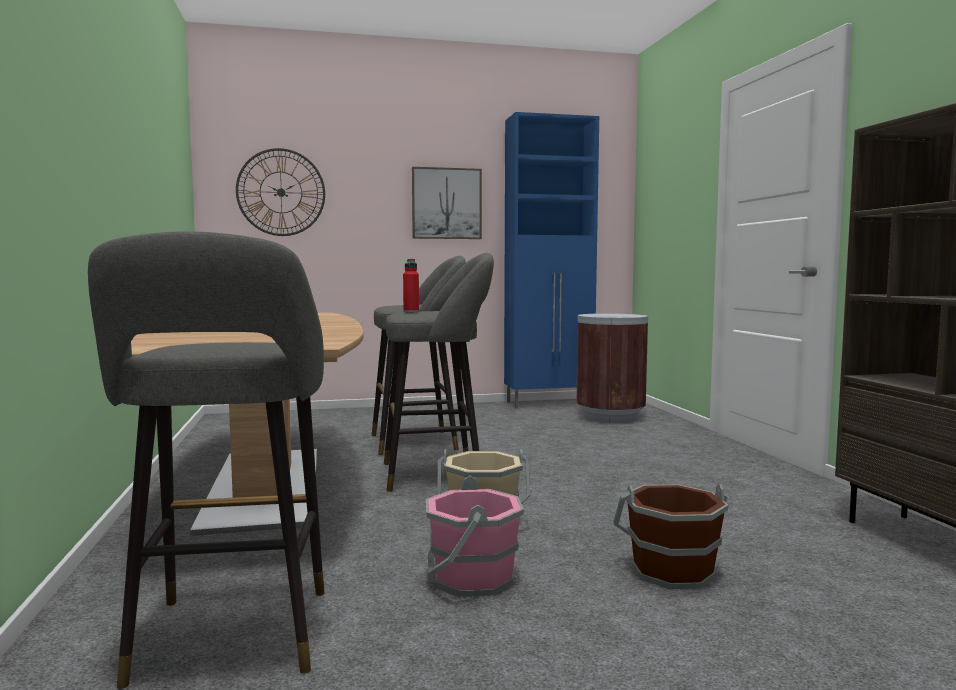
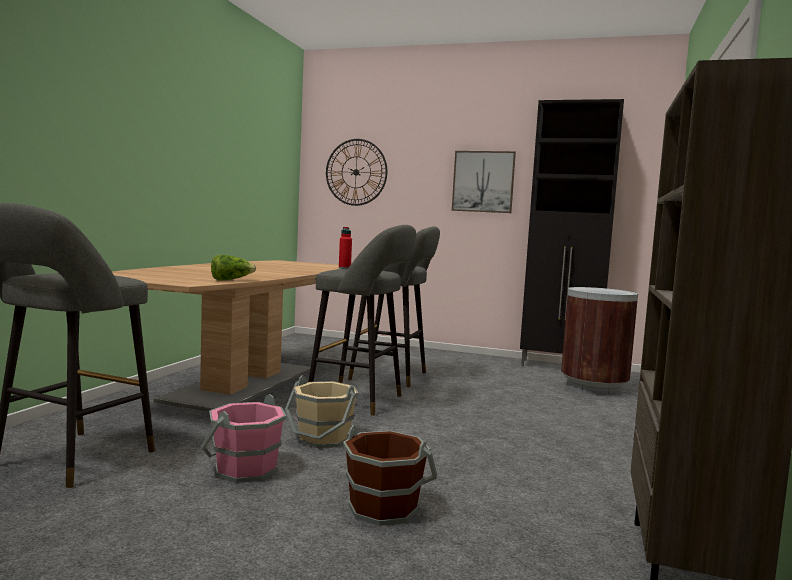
camera: 30 degrees right, 0 degrees up
(332, 337) = (231, 280): none -> lettuce
(549, 403) = (560, 367): blue cabinet -> black cabinet

